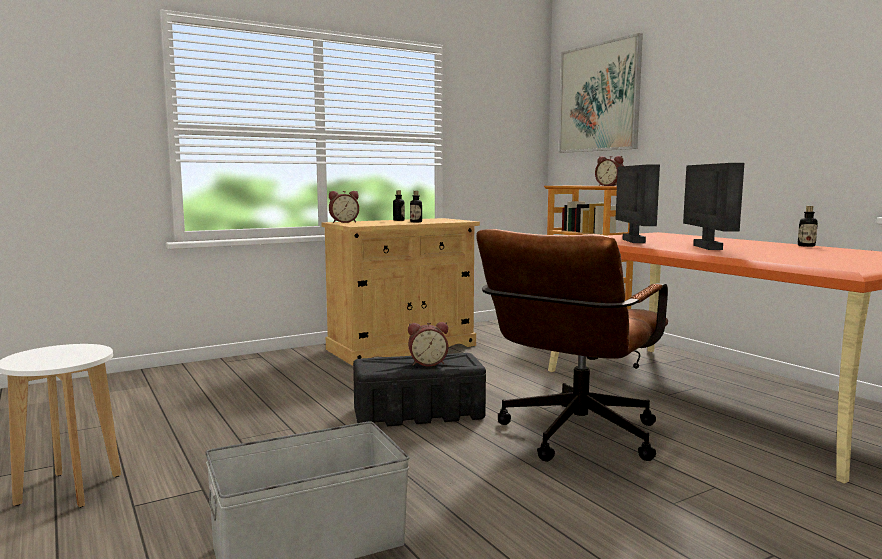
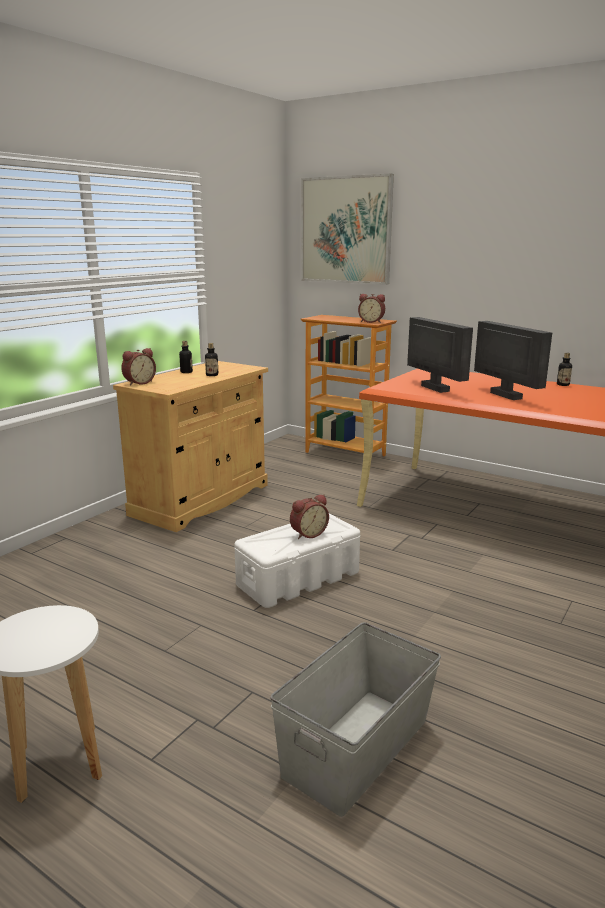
camera: 25 degrees left, 10 degrees up
(419, 413) = (299, 578): black storage box -> white storage box
(572, 438) = (442, 577): brown office chair -> none

